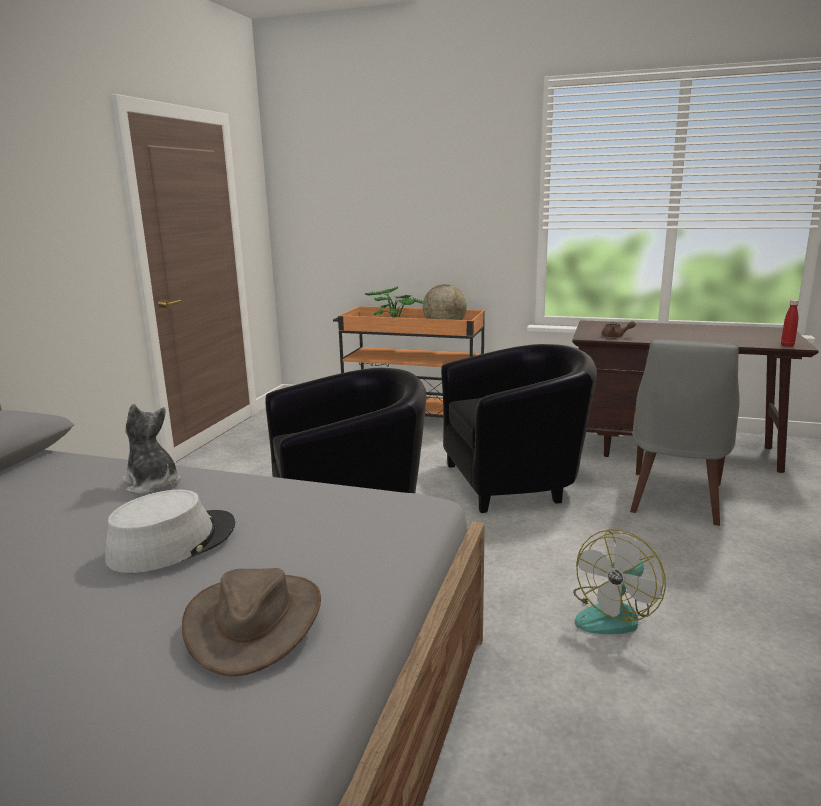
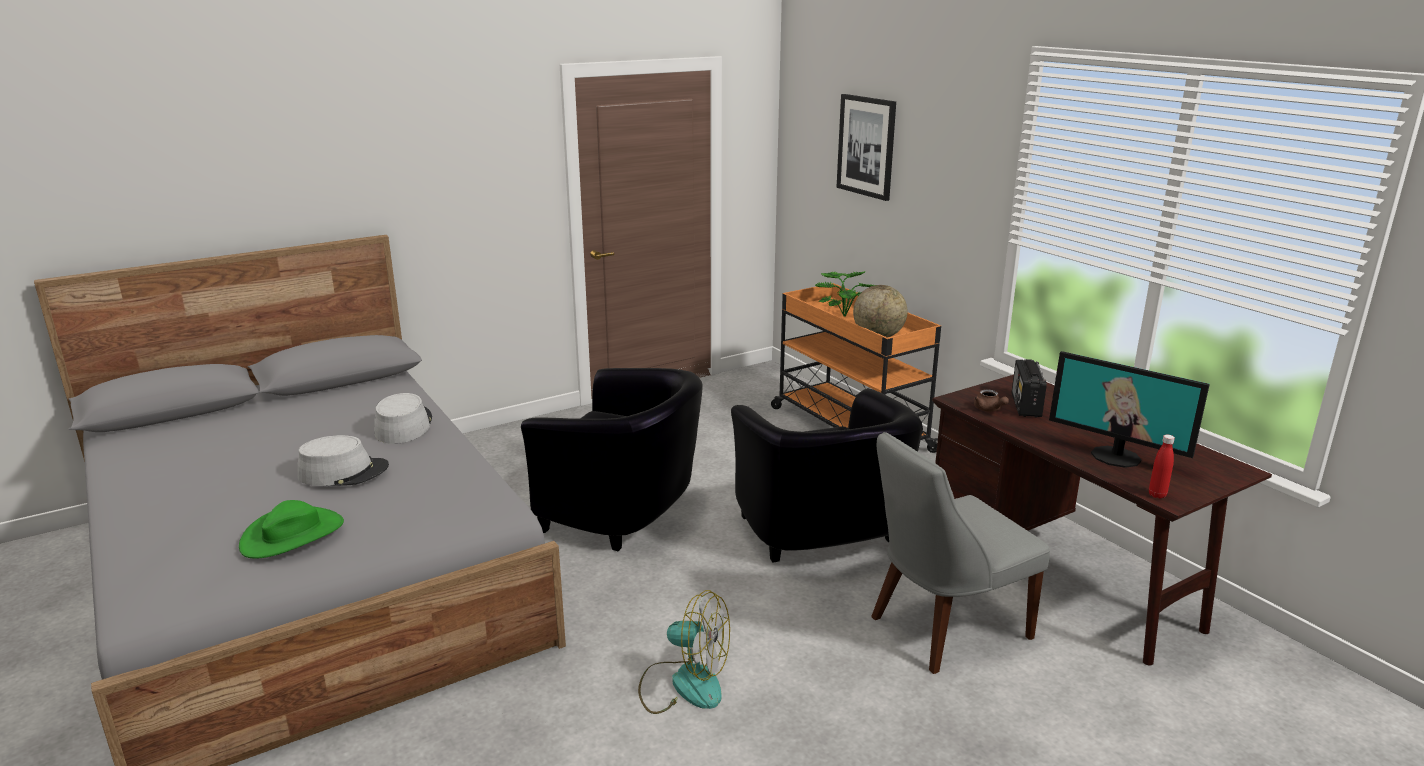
camera: 40 degrees right, 5 degrees up
(152, 483) = (403, 426): plush toy -> grey hat
(254, 621) = (292, 534): brown hat -> green hat
(378, 184) = (866, 146): none -> picture
(515, 481) = (823, 537): black armchair -> black armchair turned 45 degrees clockwise
(613, 614) = (684, 684): fan -> fan turned 150 degrees counterclockwise
(626, 331) = (1026, 406): none -> radio
(726, 338) = (1116, 456): none -> monitor

